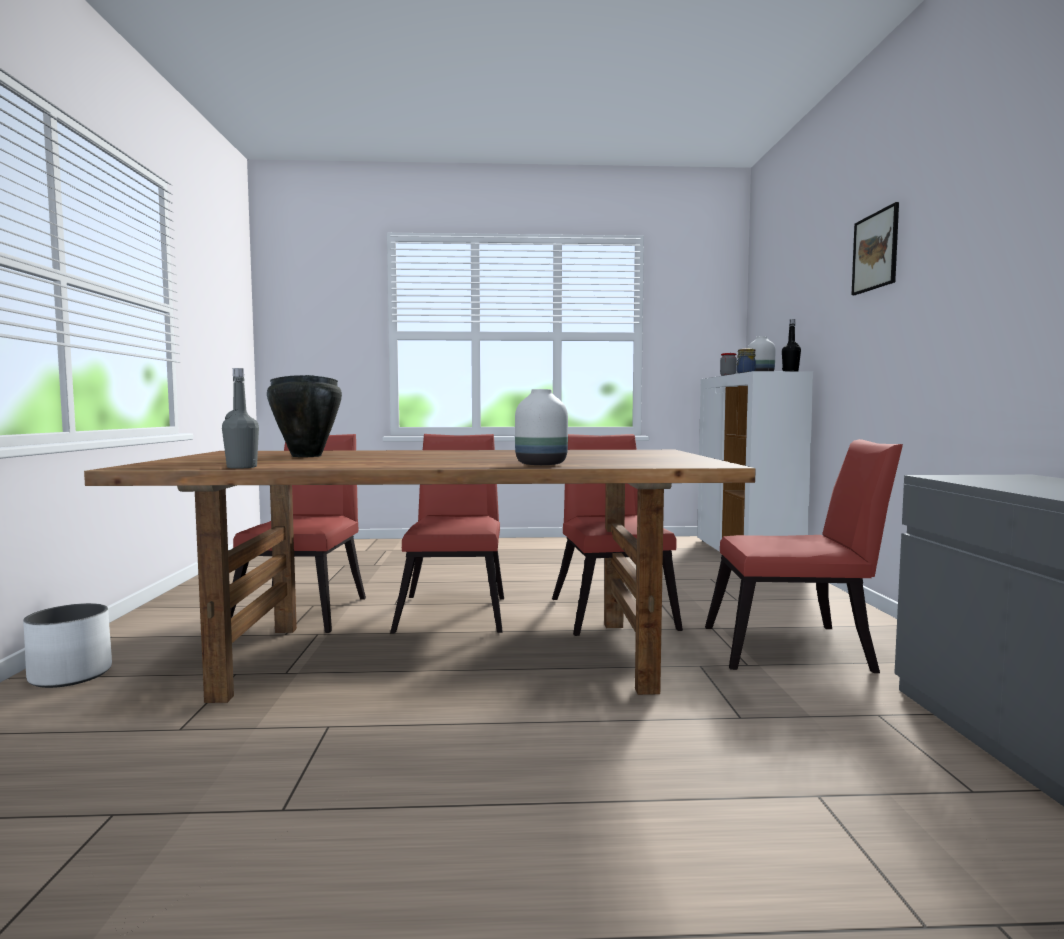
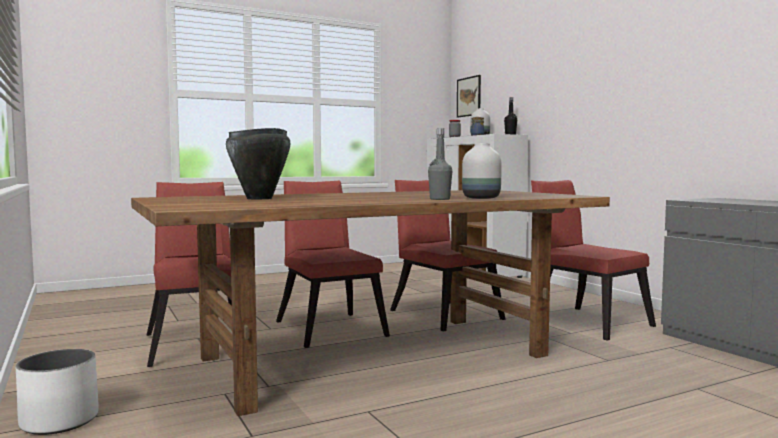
camera: 25 degrees left, 0 degrees up
(242, 467) = (281, 205): grey bottle -> grey bottle (439, 199)
(797, 649) = (584, 321): red chair -> red chair turned 105 degrees counterclockwise
(875, 251) = (584, 55): picture -> picture (469, 96)

